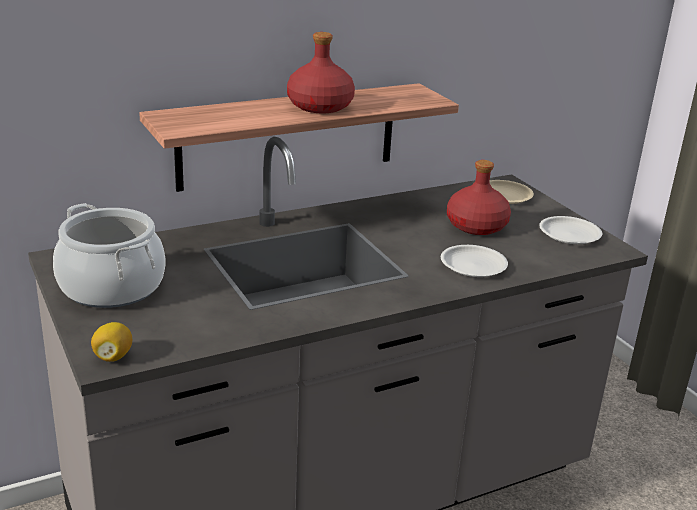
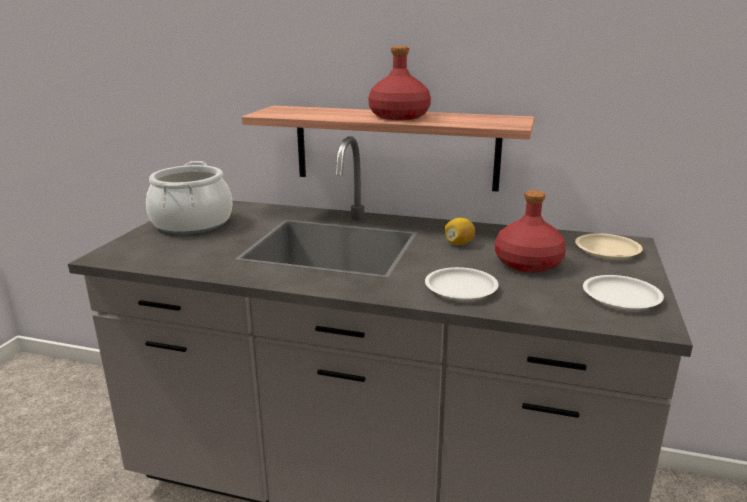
camera: 45 degrees right, 5 degrees down
(113, 356) = (111, 256): lemon -> lemon (458, 243)

